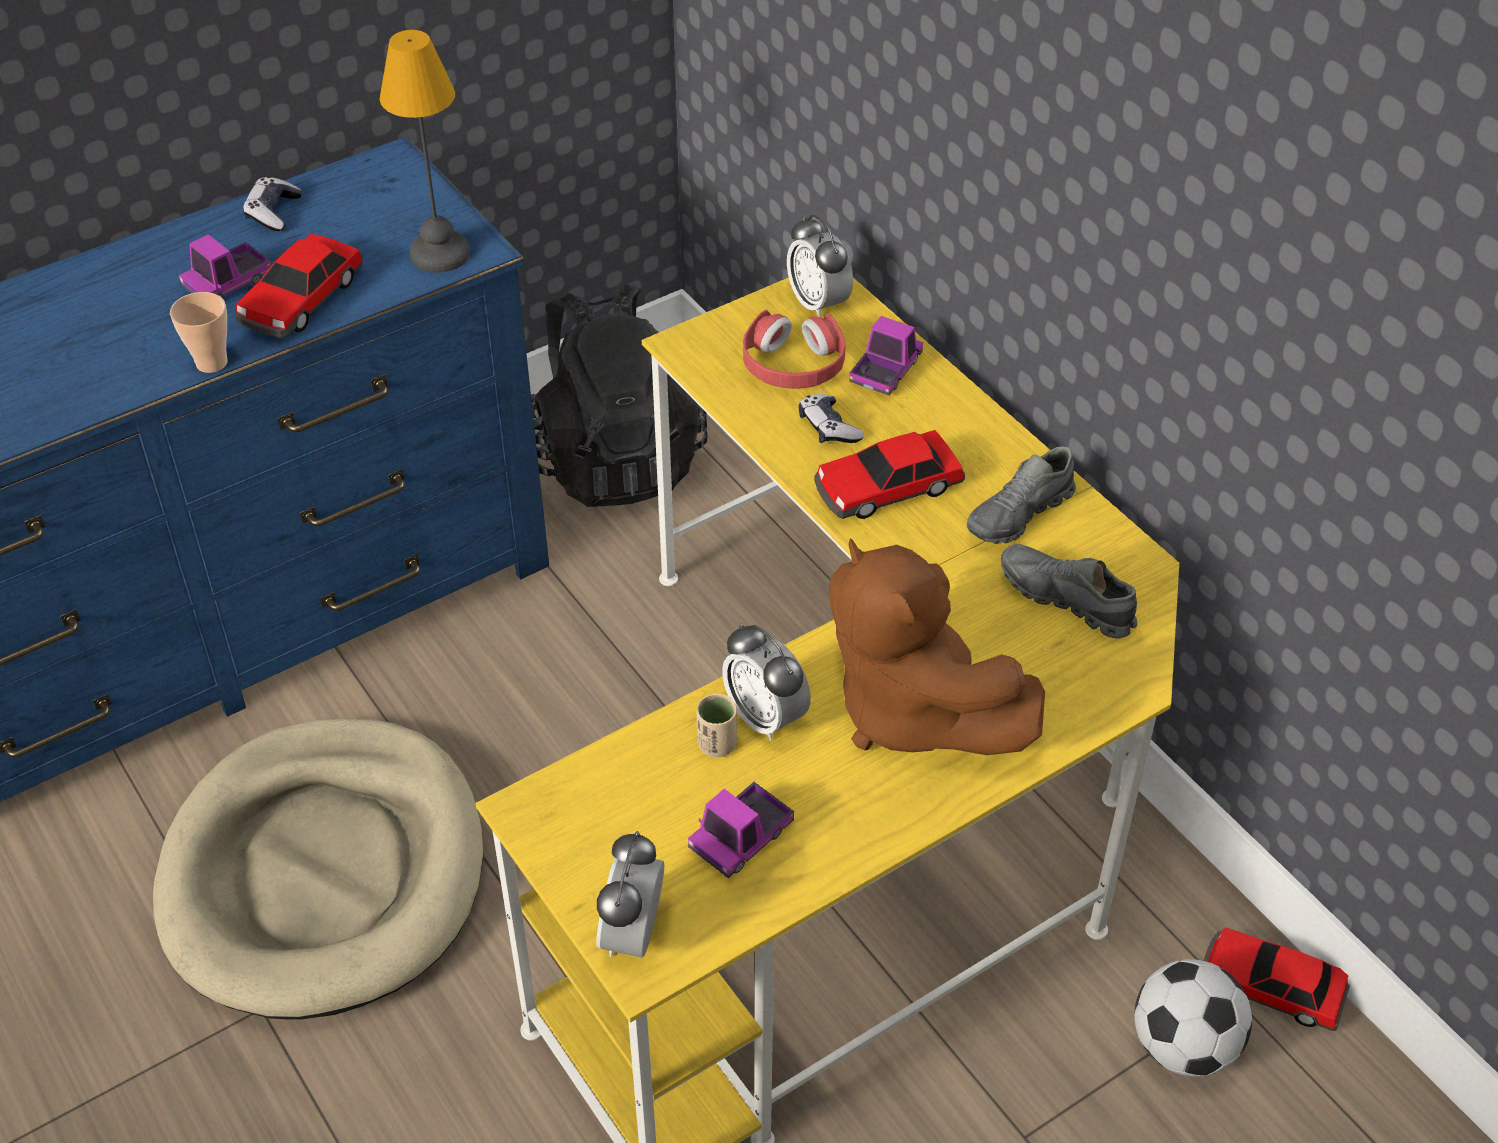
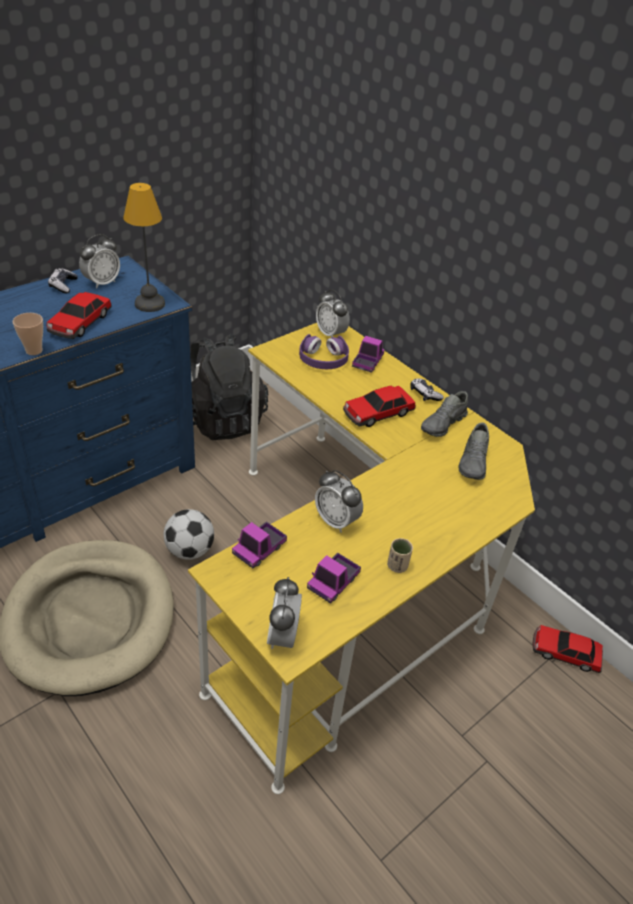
camera: 10 degrees left, 5 degrees down
(228, 283) = (41, 315): toy truck -> toy truck (259, 549)
(349, 205) = (102, 283): none -> alarm clock
(717, 744) = (313, 535): beige cup -> beige cup (397, 566)
(793, 364) = (323, 359): red headphones -> purple headphones
(828, 428) = (344, 387): game controller -> game controller (424, 394)
(912, 710) = (409, 516): brown plush toy -> none
(1066, 600) = (473, 462): grey shoe -> grey shoe turned 105 degrees counterclockwise
(1184, 1046) = (530, 684): football -> football (190, 550)

